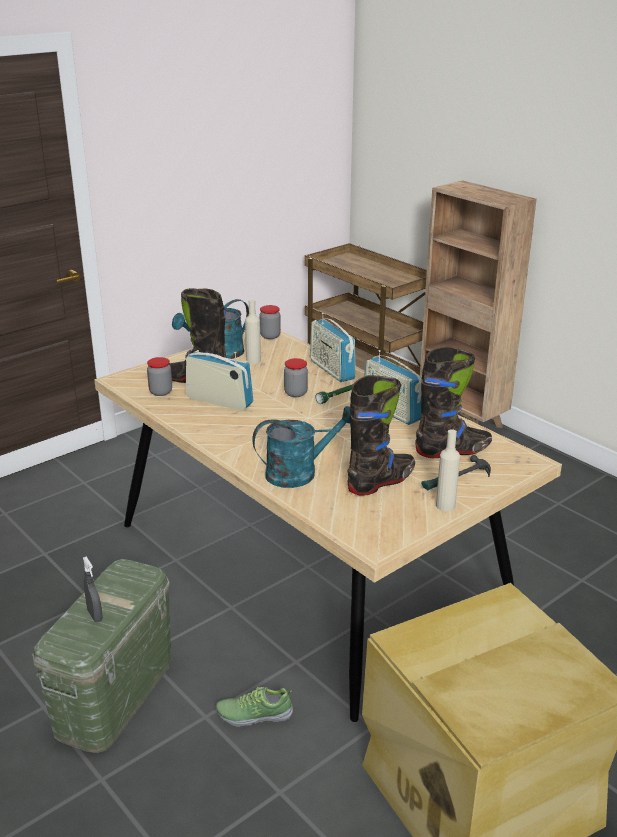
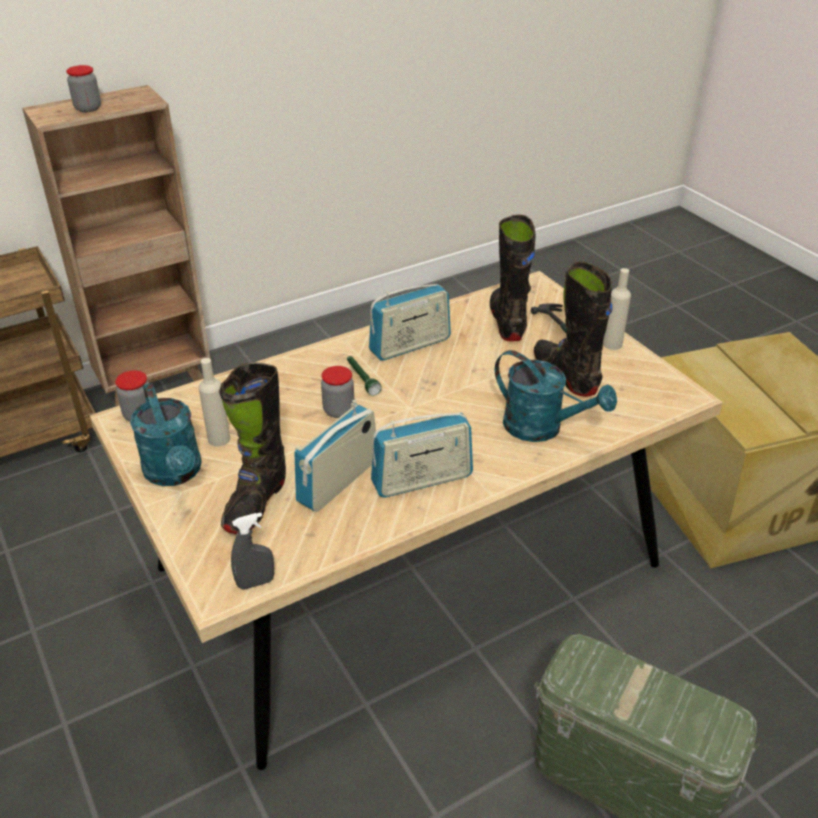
camera: 80 degrees left, 10 degrees up
(95, 615) = (667, 705): grey spray bottle -> grey spray bottle (255, 583)
(161, 392) = (285, 543): jar -> jar (88, 108)
(254, 714) = (651, 643): shoe -> none
(300, 473) = (542, 428): turquoise watering can -> turquoise watering can turned 135 degrees clockwise
(332, 370) = (282, 374): radio -> radio (422, 480)

